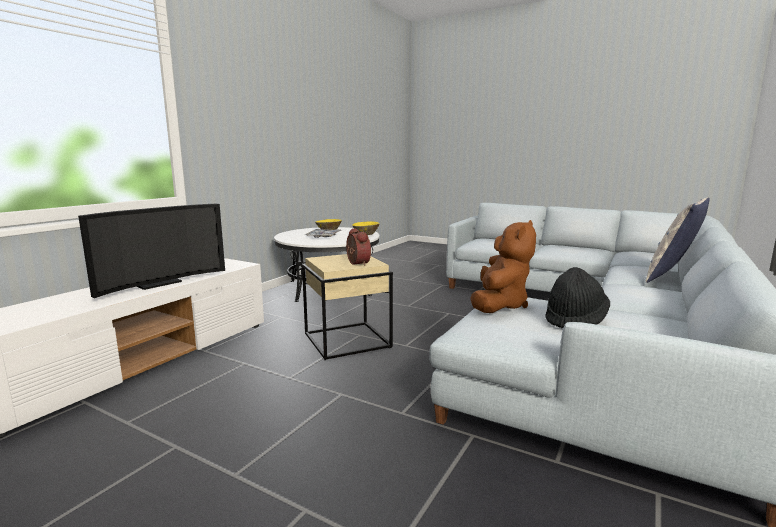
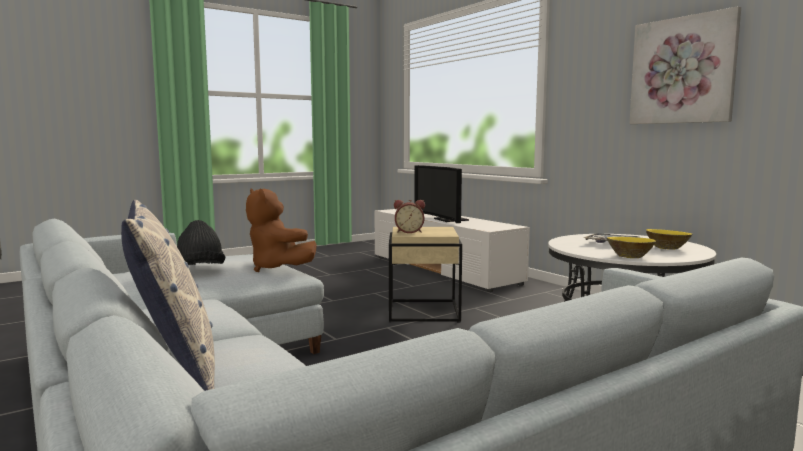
camera: 115 degrees right, 5 degrees down
(284, 113) = (683, 70): none -> picture

